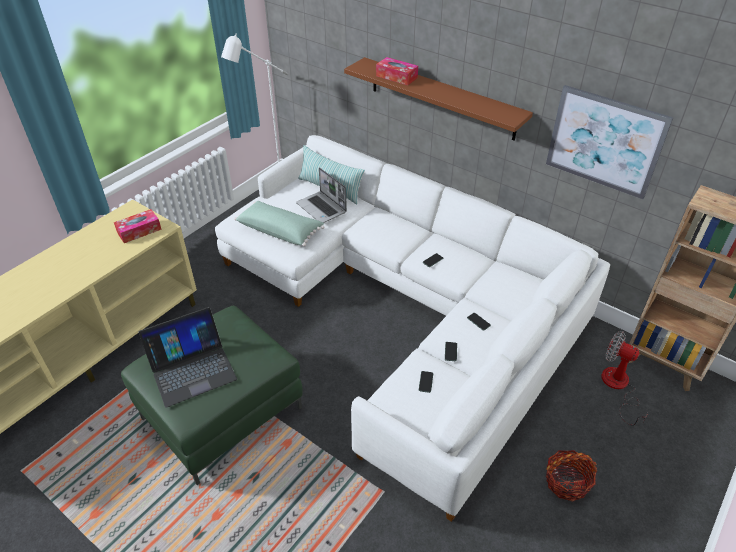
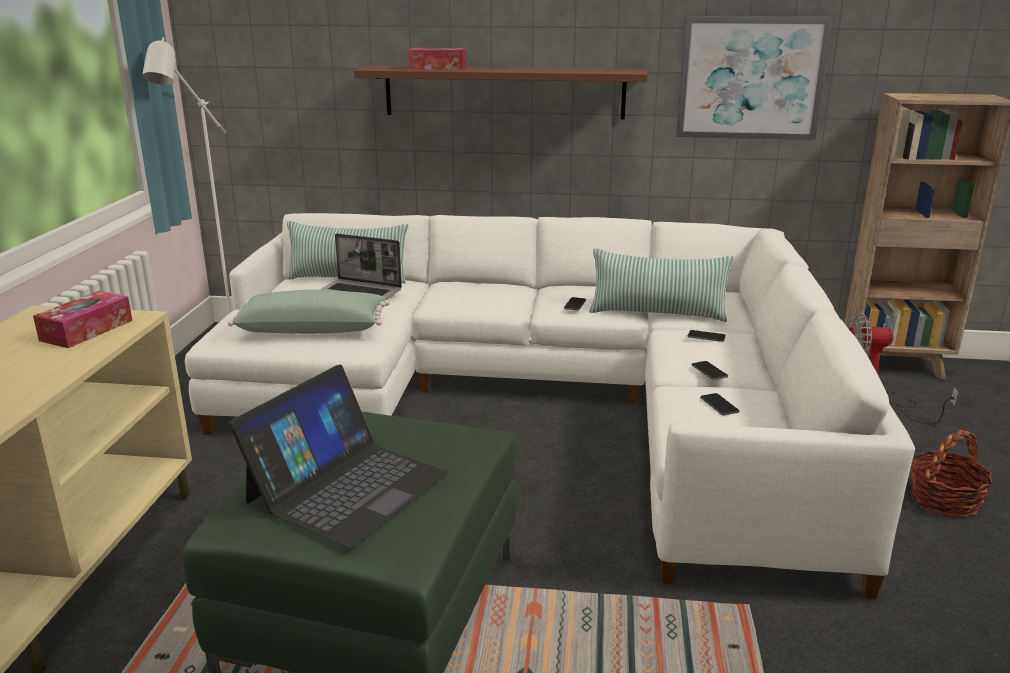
camera: 30 degrees left, 20 degrees down
(476, 286) = (657, 313): none -> pillow

